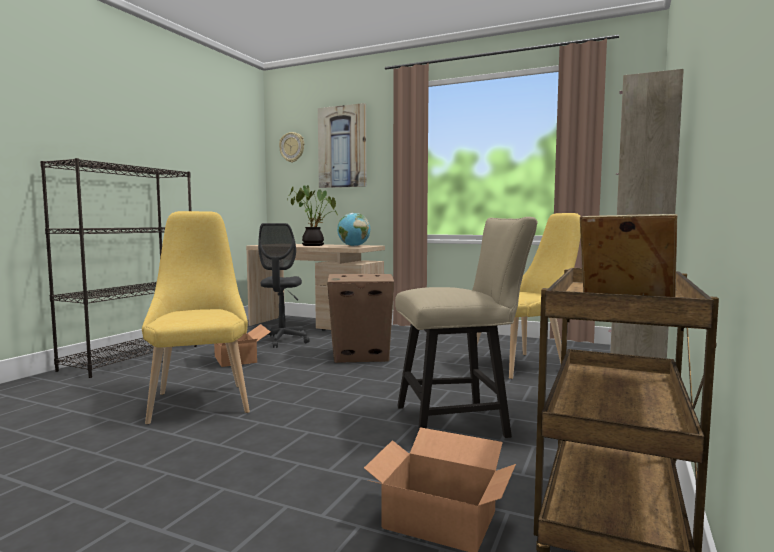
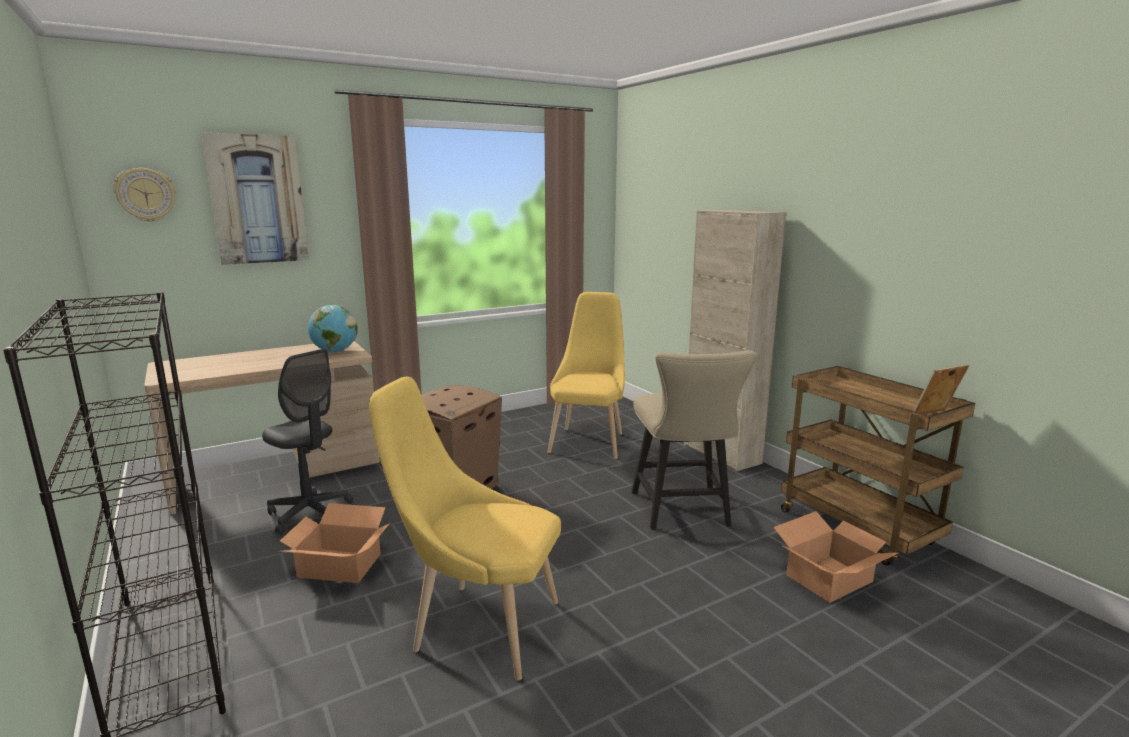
camera: 55 degrees left, 10 degrees up
(314, 245) = (262, 360): potted plant -> none
(460, 421) = (683, 512): beige chair -> beige chair turned 150 degrees clockwise

